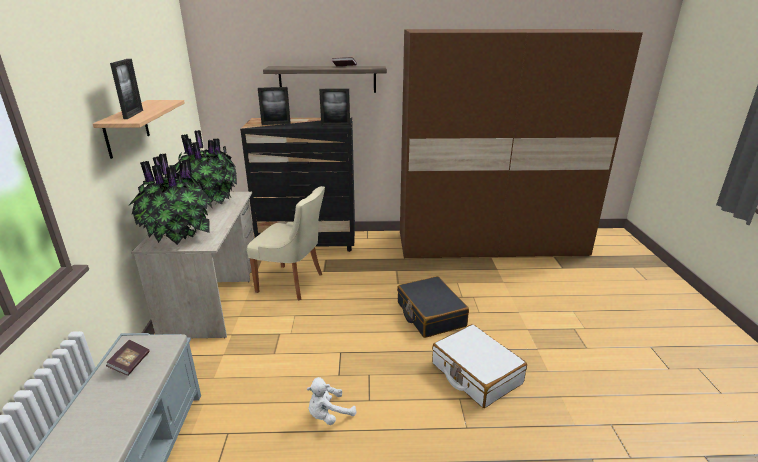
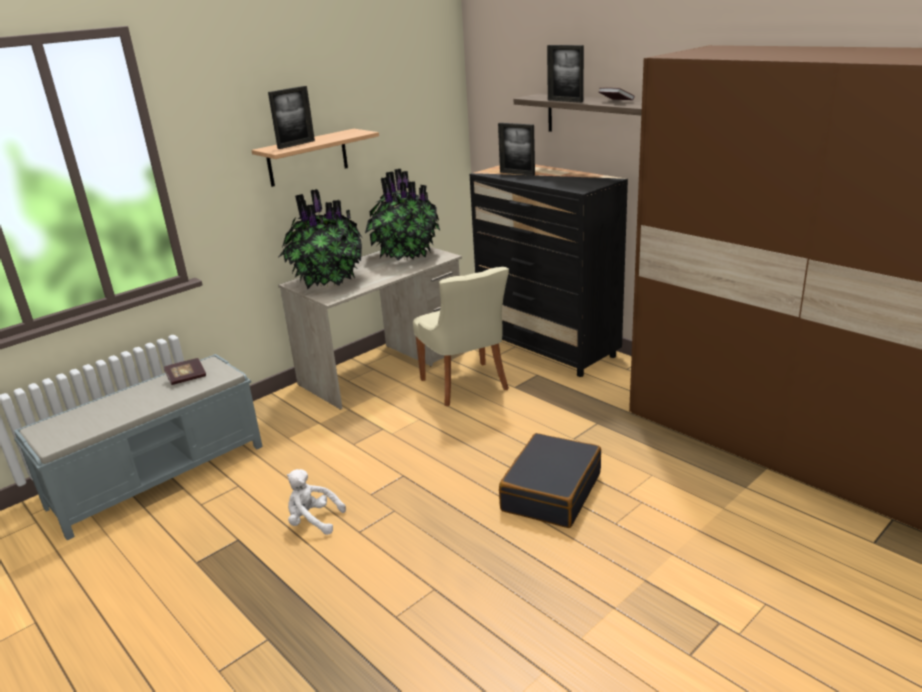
camera: 50 degrees right, 0 degrees up
(335, 125) = (574, 187): picture frame -> picture frame (565, 101)
(475, 373) = (491, 580): white suitcase -> none

